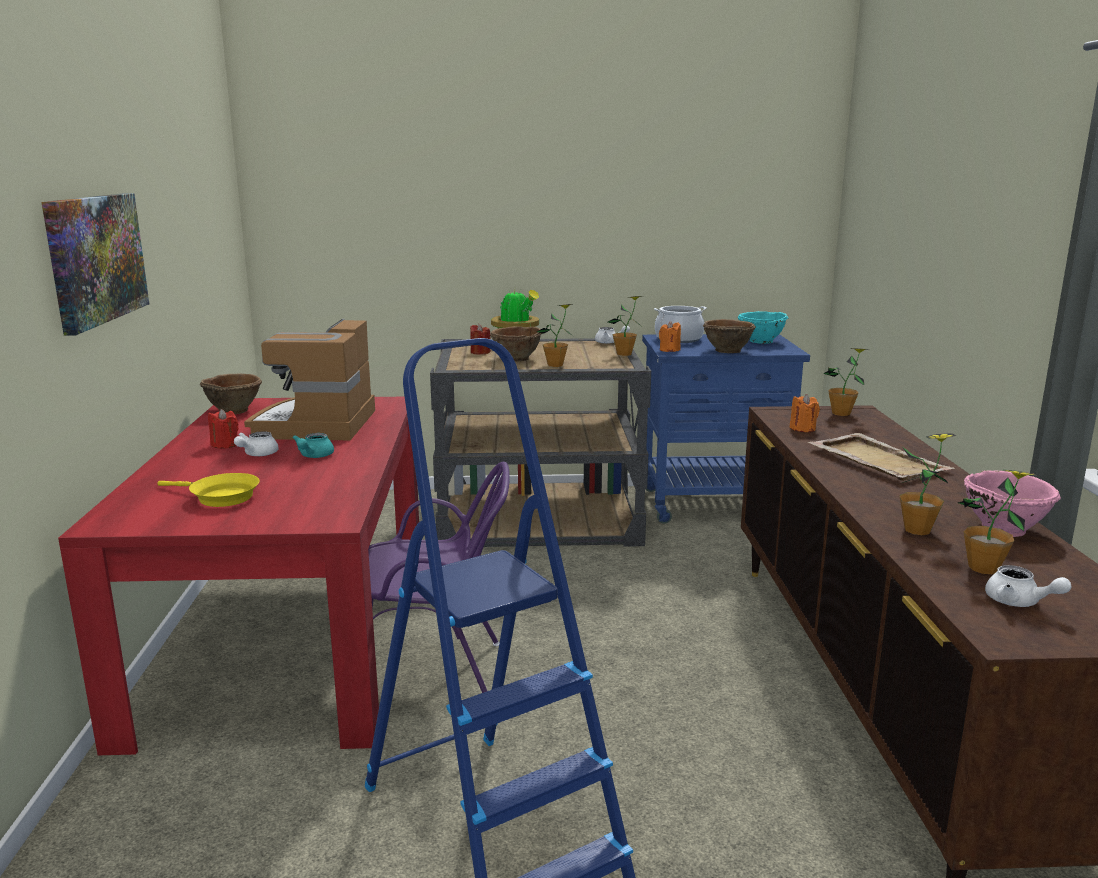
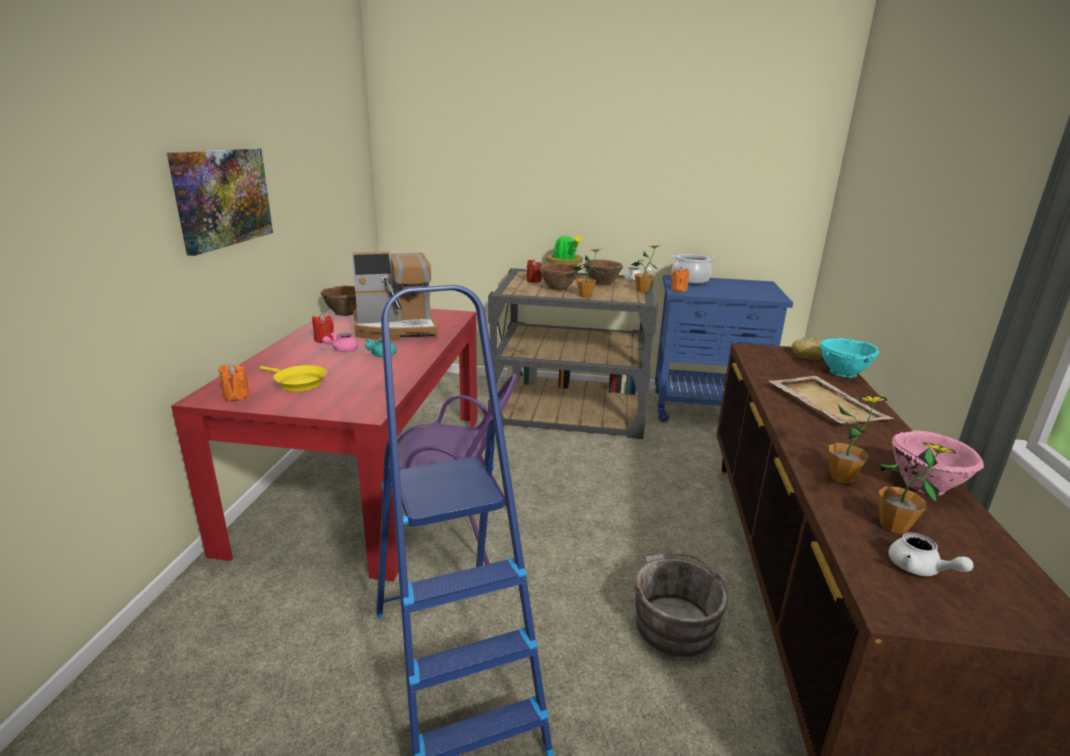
camera: 10 degrees right, 5 degrees up
(257, 454) = (342, 350): white teapot -> pink teapot
(317, 424) = (396, 329): coffee machine -> coffee machine turned 120 degrees counterclockwise
(727, 351) = (725, 294): brown bowl -> brown bowl (601, 283)
(738, 744) = (672, 622): none -> grey bucket
(761, 341) = (756, 287): turquoise bowl -> turquoise bowl (842, 373)
(803, 428) = (770, 366): orange candle -> orange candle (236, 396)
(841, 413) = (807, 355): potted plant -> bread

